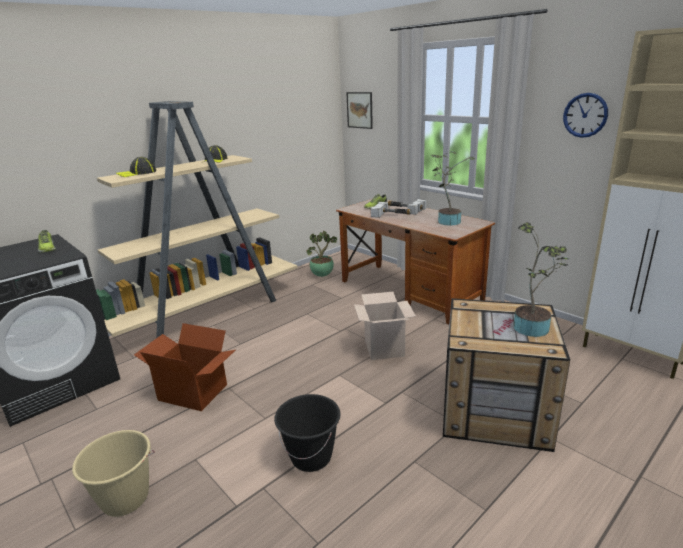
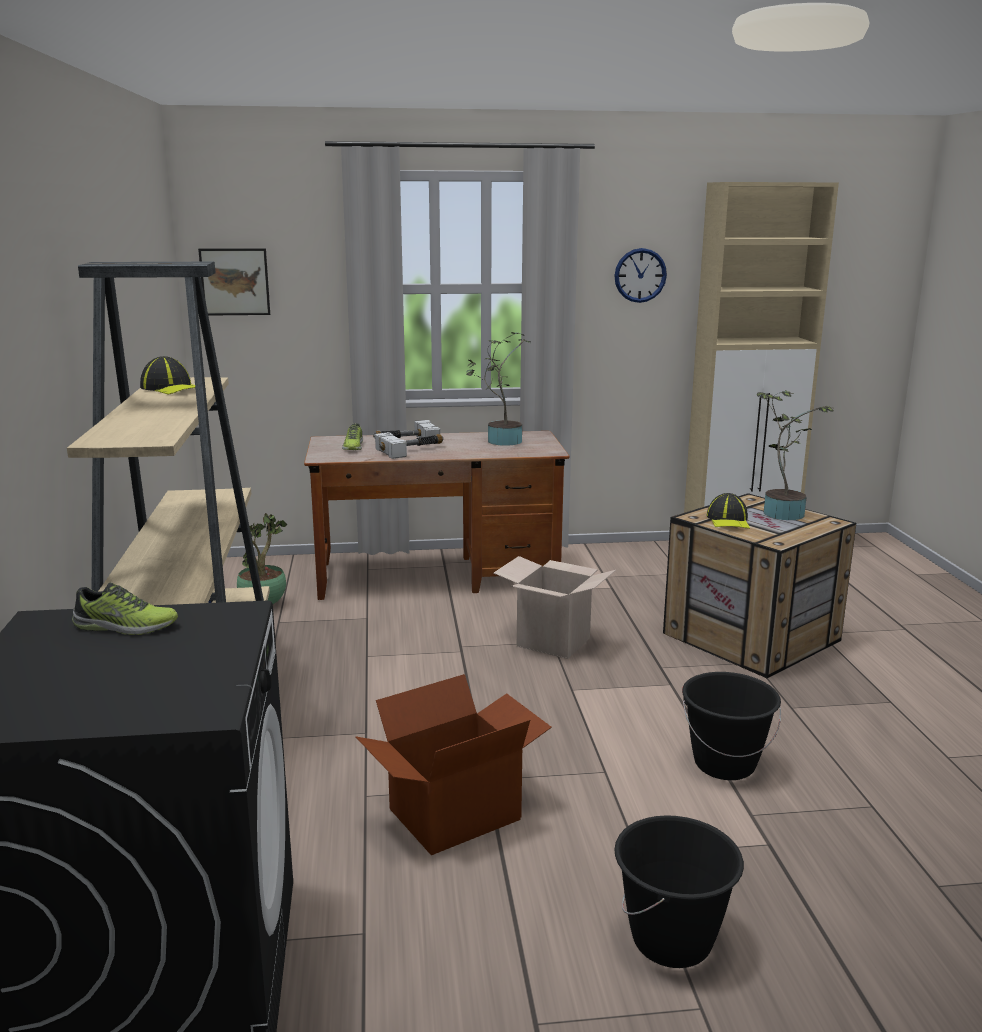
camera: 55 degrees left, 5 degrees down
(125, 499) = (672, 941): beige bucket -> black bucket
(137, 173) = (132, 426): cap -> cap (728, 520)

